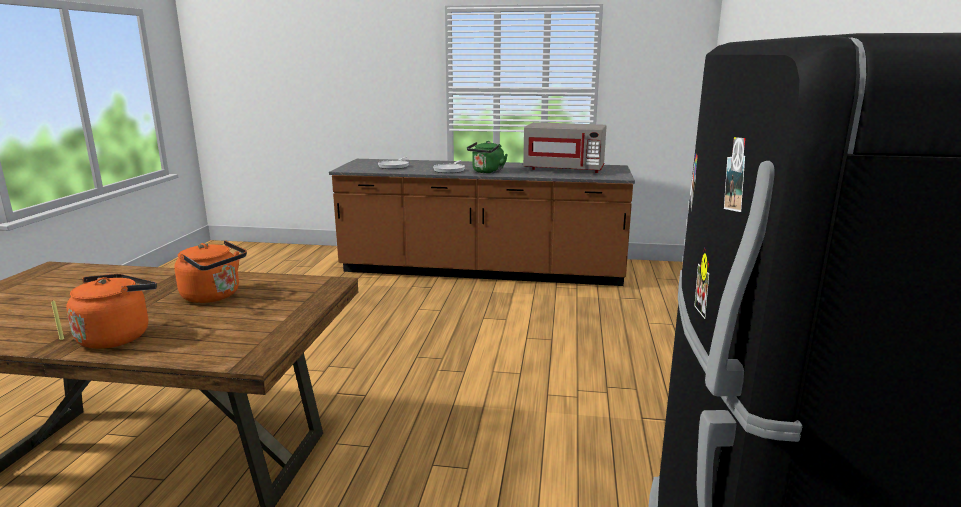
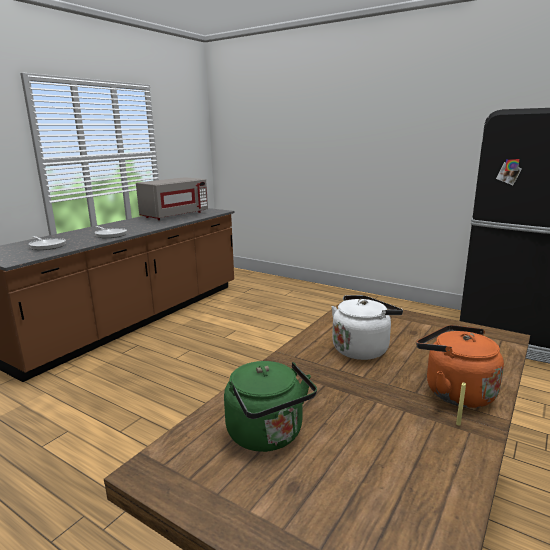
camera: 65 degrees left, 0 degrees up
(214, 296) = (362, 348): orange kettle -> white kettle
(487, 172) = (142, 228): green kettle -> green kettle (268, 435)

